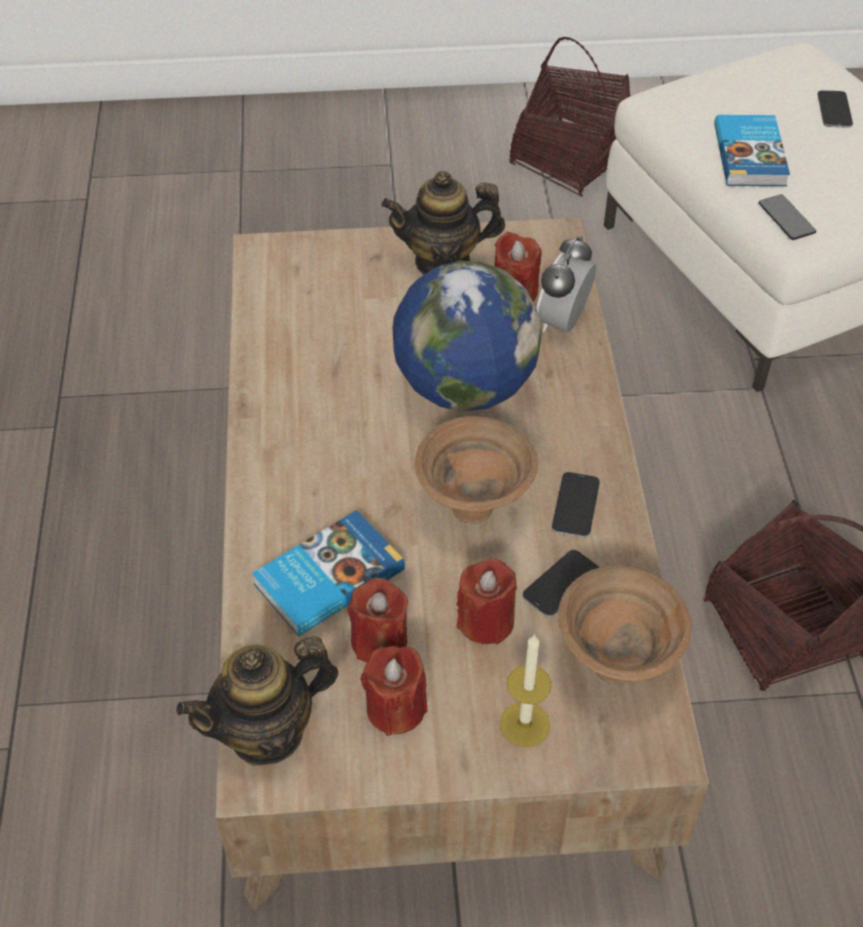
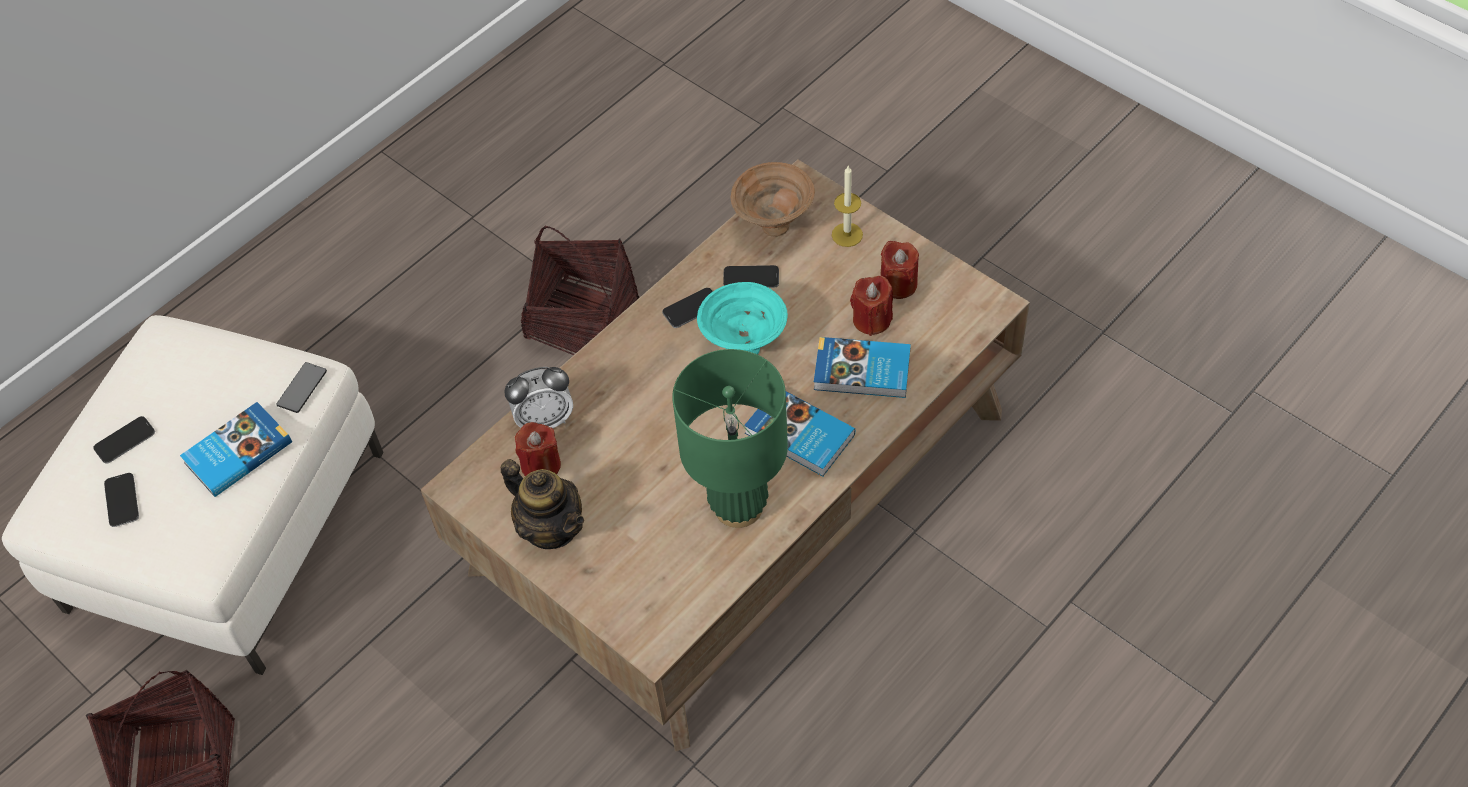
camera: 130 degrees left, 5 degrees up
(267, 733) = (971, 319): teapot -> none
(308, 378) = (739, 506): none -> green table lamp
(322, 470) = (799, 436): none -> book
(464, 388) = (658, 423): globe -> none
(475, 507) = (743, 348): brown bowl -> turquoise bowl
(486, 621) = (809, 289): red candle -> none
(768, 87) = (122, 500): none -> phone

